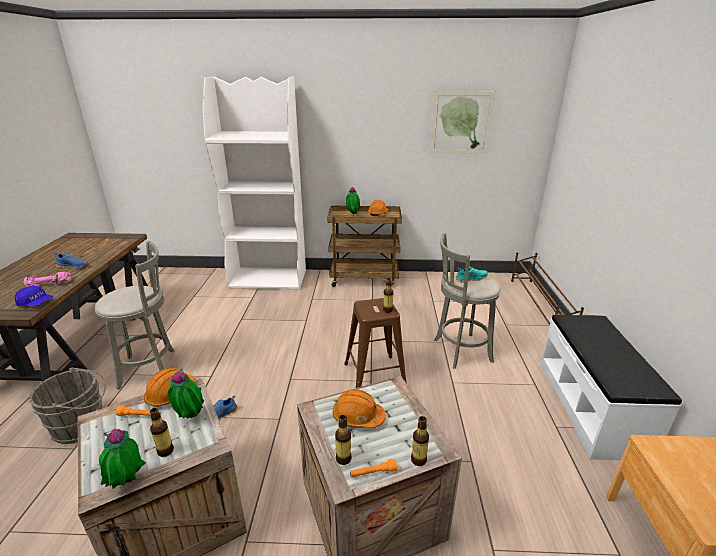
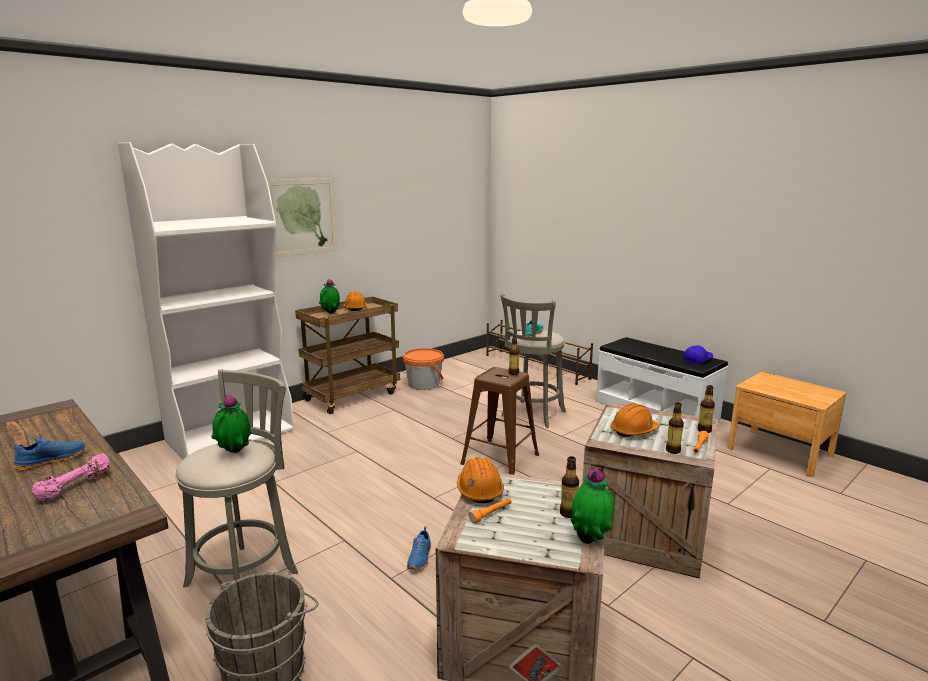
camera: 45 degrees left, 10 degrees down
(36, 303) = (121, 504): blue cap -> blue cap (698, 360)
(190, 417) = (534, 491): potted plant -> potted plant (234, 454)
(423, 288) = (424, 384): none -> orange bucket
(461, 123) = (418, 195): picture -> picture (302, 217)

